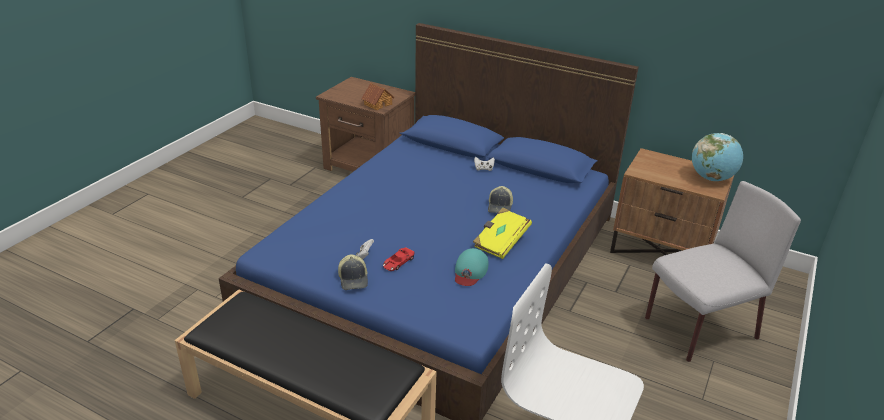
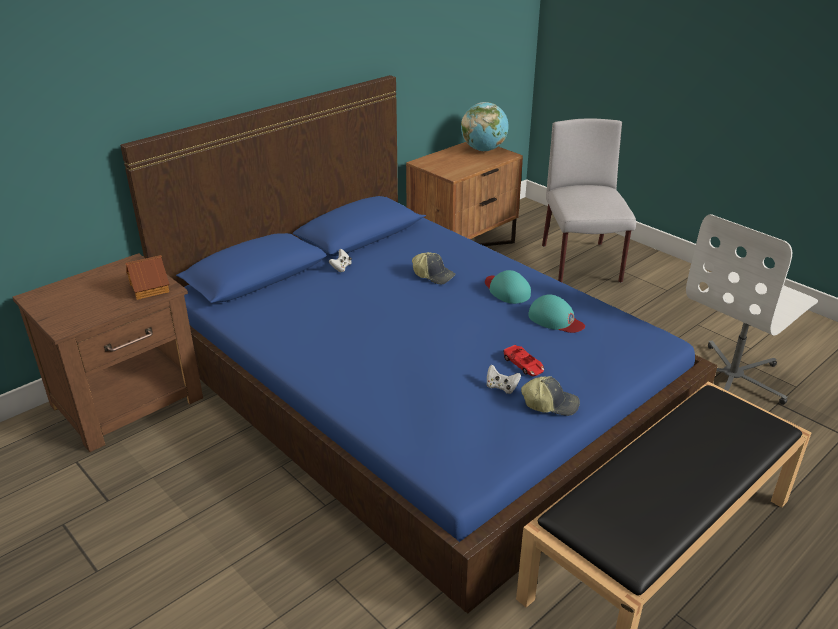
camera: 70 degrees left, 0 degrees up
(500, 242) = (506, 290): yellow book -> turquoise cap

